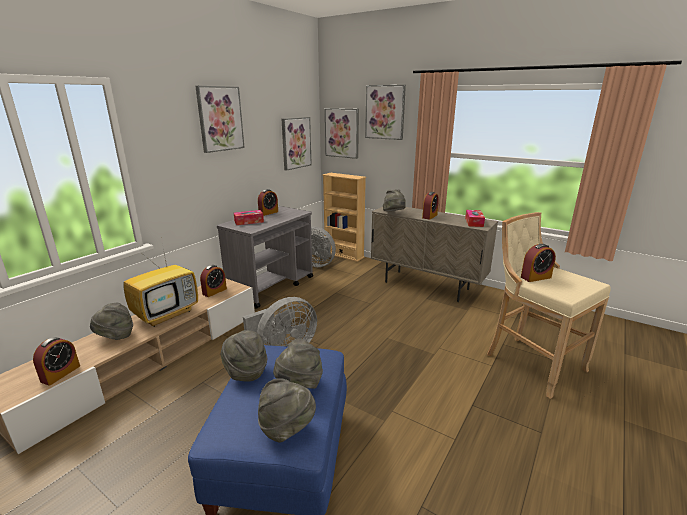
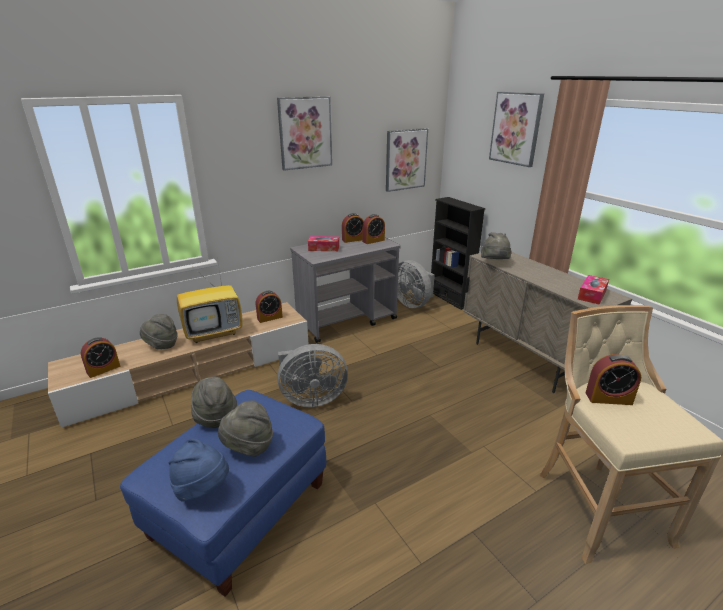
camera: 25 degrees right, 5 degrees up
(287, 428) = (203, 488): grey hat -> blue hat
(342, 133) = (466, 150): picture -> none
(343, 255) = (450, 298): beige bookcase -> black bookcase
(429, 216) = (537, 275): alarm clock -> alarm clock (373, 241)

